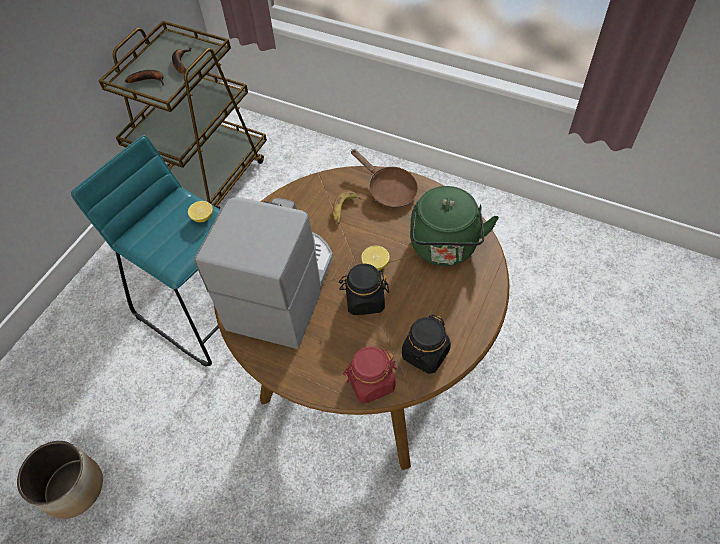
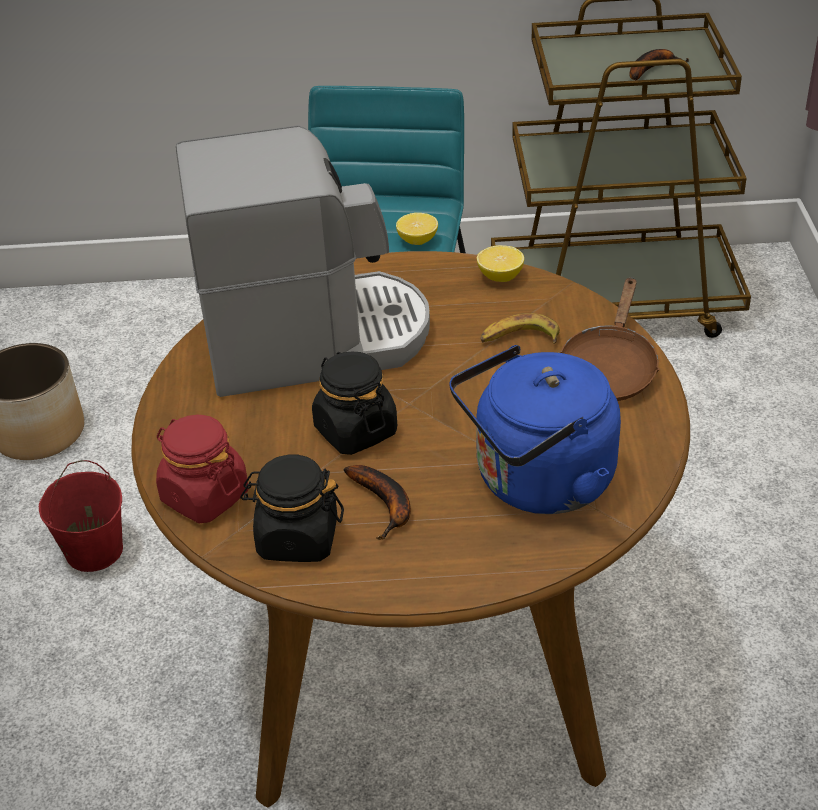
camera: 60 degrees right, 15 degrees down
(149, 80) = (588, 62): banana -> banana (385, 505)
(195, 489) = (93, 551): none -> red bucket
(375, 264) = (436, 415): lemon -> lemon (500, 276)
(444, 248) = (537, 482): green kettle -> blue kettle

